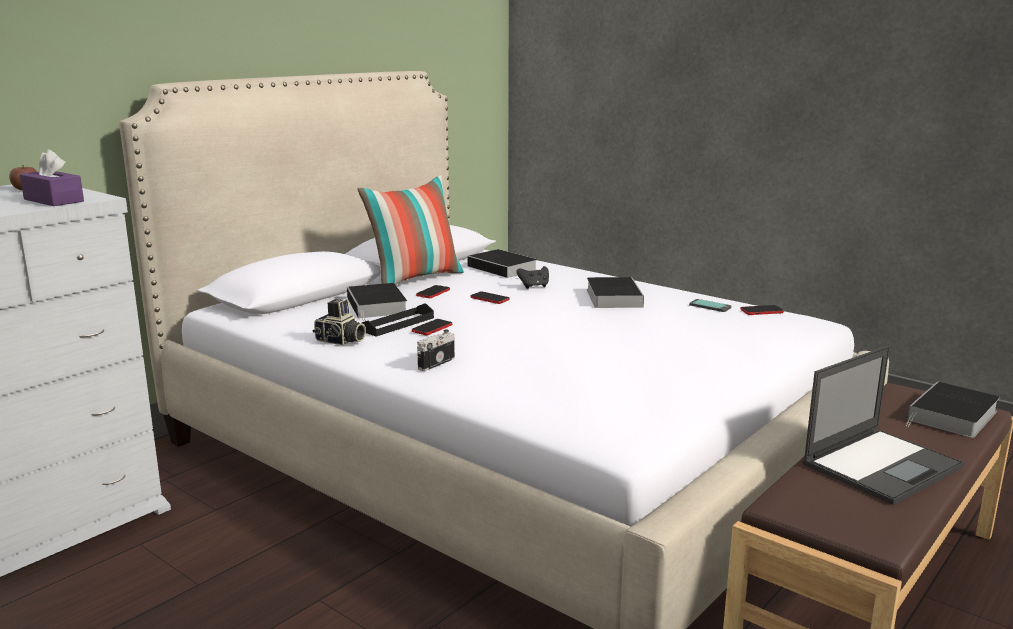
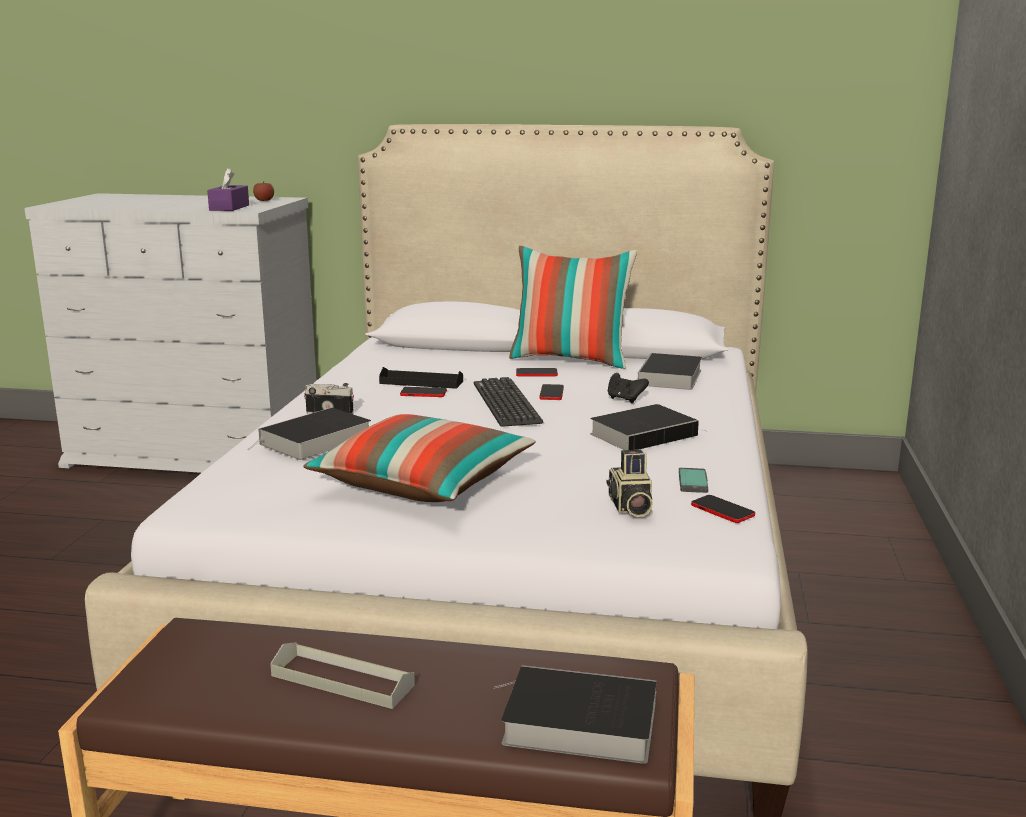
camera: 60 degrees right, 0 degrees up
(340, 341) = (354, 377): camera -> camera (629, 507)
(377, 306) = (464, 367): book -> book (314, 441)
(498, 312) = (506, 403): none -> keyboard
(648, 364) = (423, 484): none -> pillow
(882, 465) = (342, 680): laptop -> grey tray

